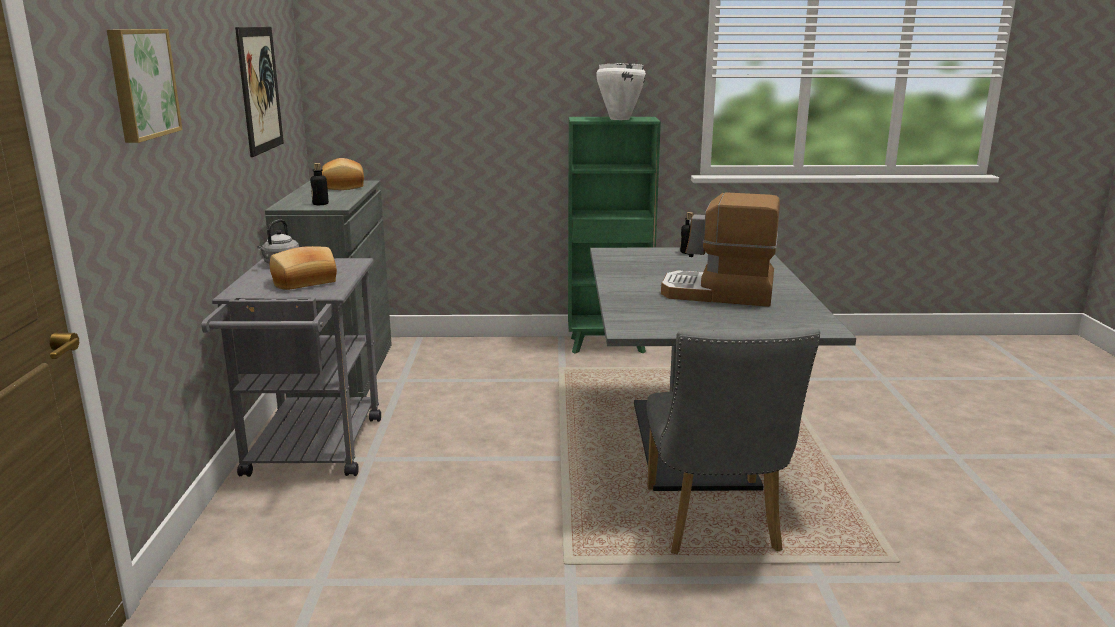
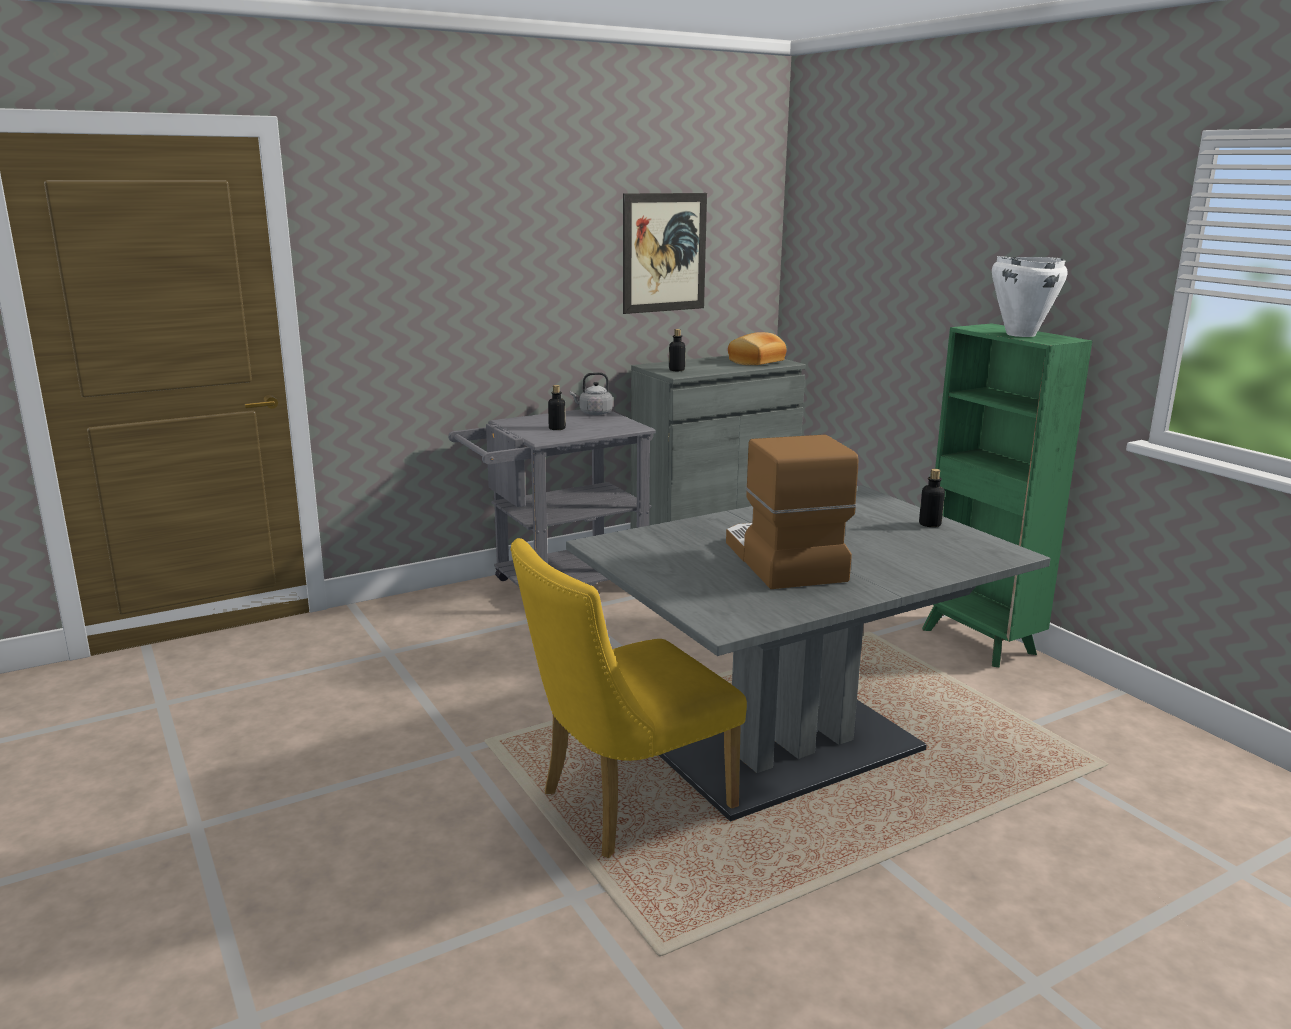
camera: 60 degrees right, 0 degrees up
(141, 83) = (430, 237): picture -> none
(305, 282) = (557, 428): bread -> bottle
(715, 525) = (624, 806): grey chair -> yellow chair

